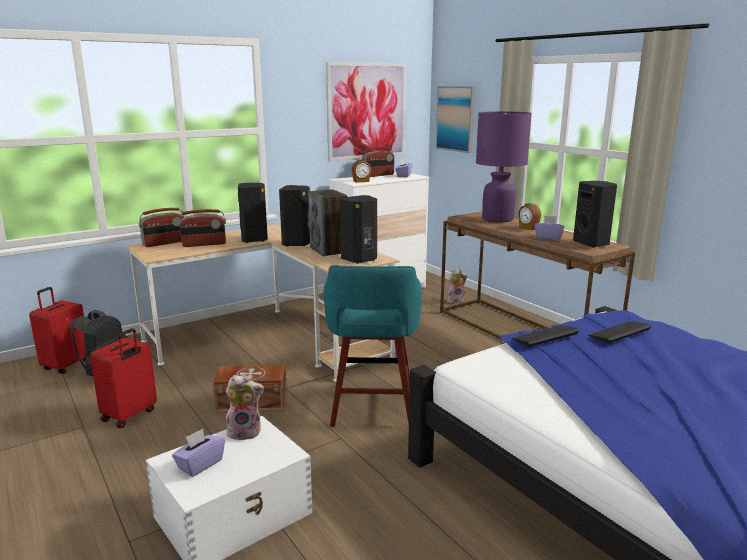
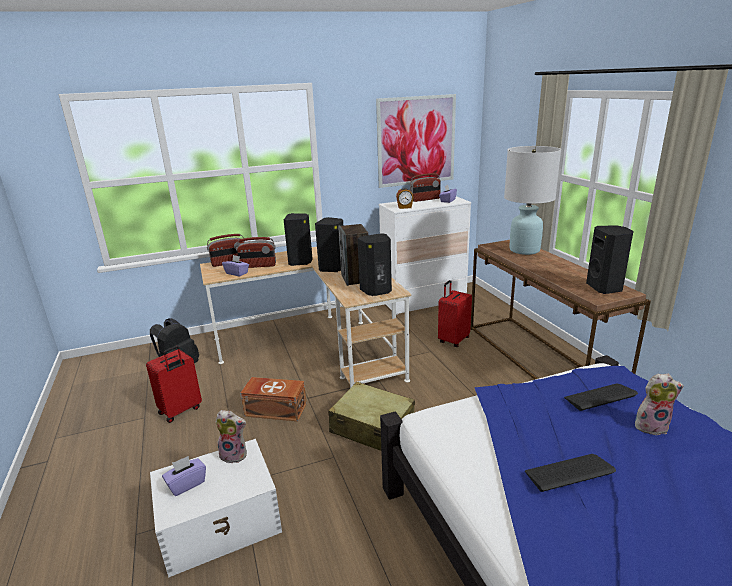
camera: 15 degrees right, 5 degrees up
(66, 365) = (153, 357): red suitcase -> red suitcase (453, 340)
(372, 407) = (372, 427): turquoise stool -> beige suitcase
(455, 301) = (489, 317): plush toy -> plush toy (651, 426)
(456, 119) = (501, 146): picture -> none
(497, 219) = (524, 250): purple table lamp -> white table lamp
(528, 228) = (549, 263): alarm clock -> none
(545, 336) = (519, 394): keyboard -> keyboard (568, 473)
(548, 237) = (563, 277): purple tissue box -> purple tissue box (237, 273)

